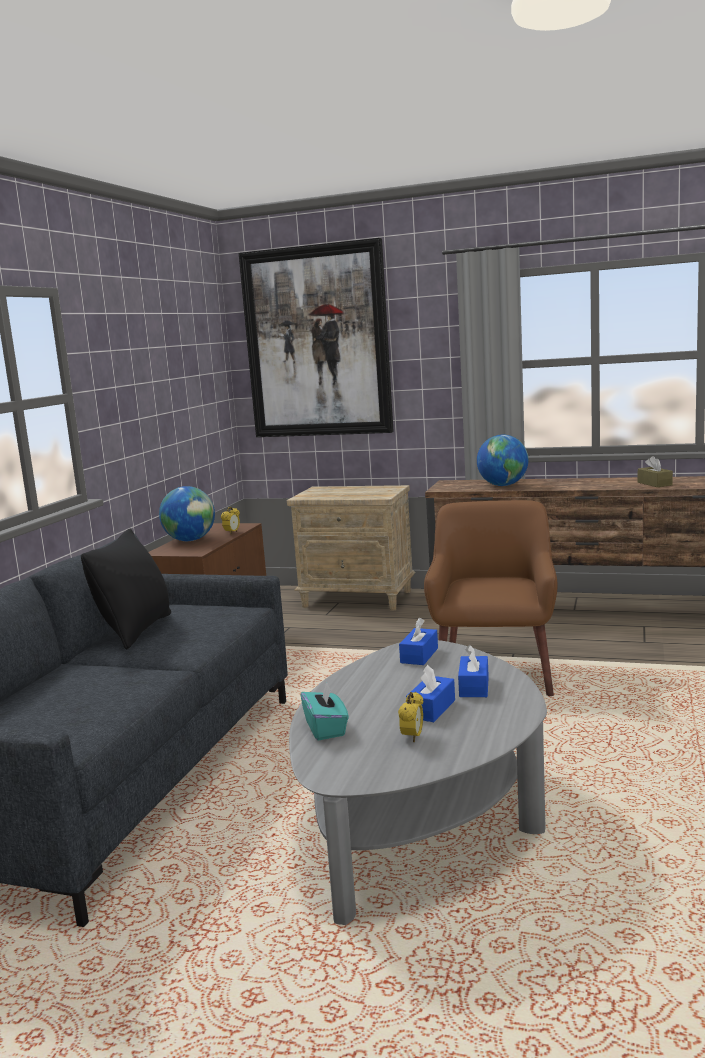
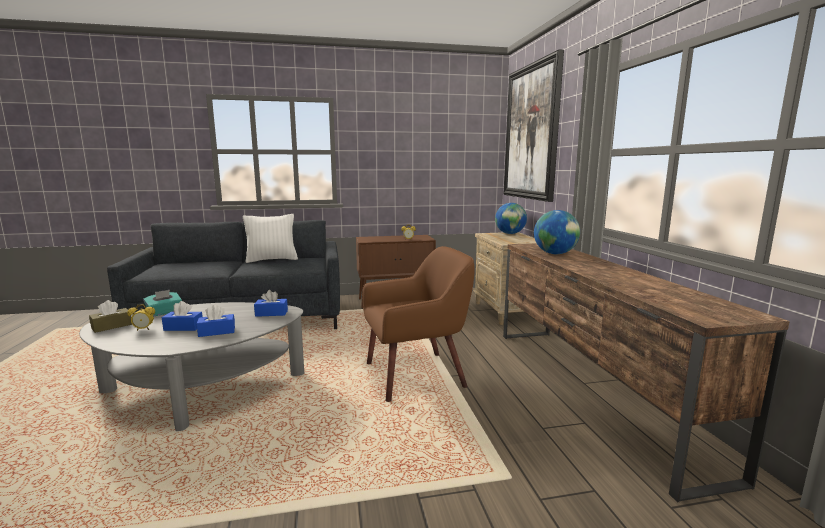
camera: 60 degrees right, 0 degrees up
(136, 631) = (272, 260): black pillow -> white pillow
(190, 540) = (388, 237): globe -> globe (510, 233)
(654, 484) = (640, 287): brown tissue box -> brown tissue box (112, 326)

